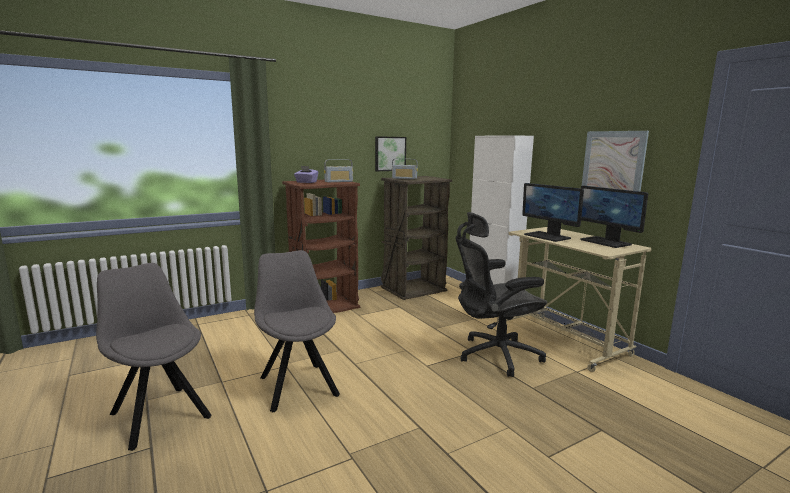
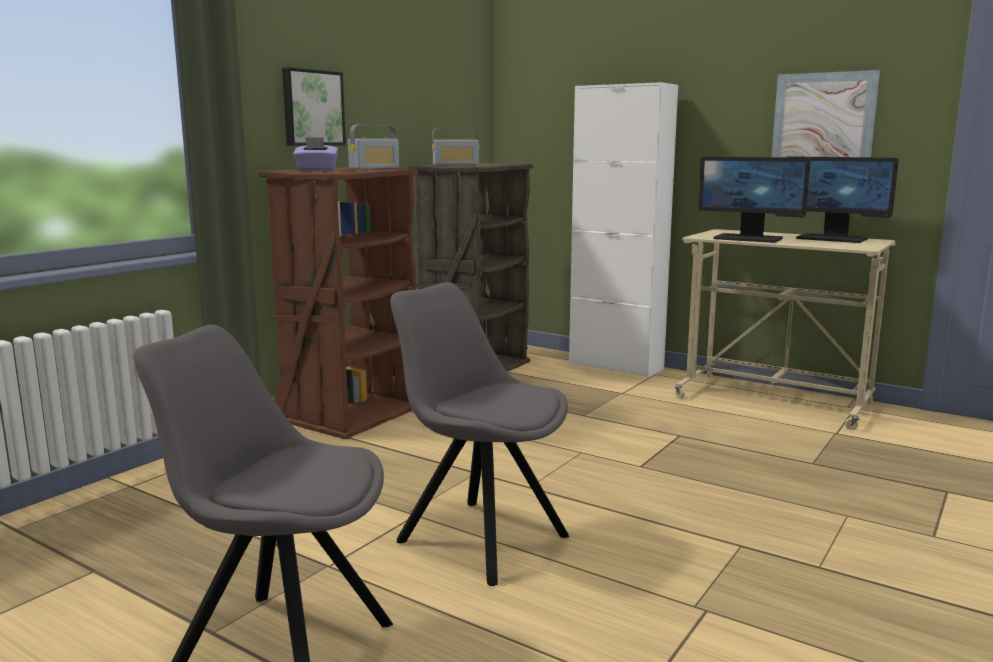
camera: 25 degrees left, 0 degrees up
(389, 153) = (416, 120): picture -> picture (312, 108)
(495, 356) = (715, 435): office chair -> none

